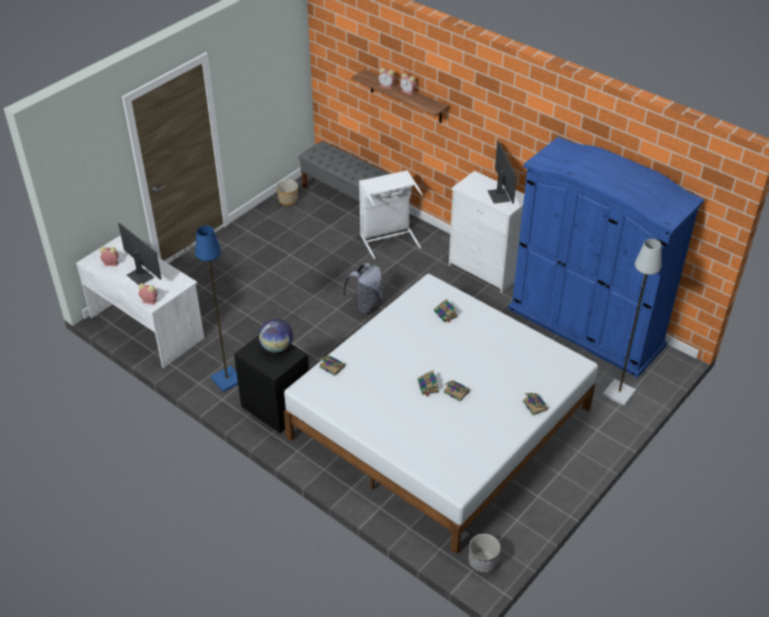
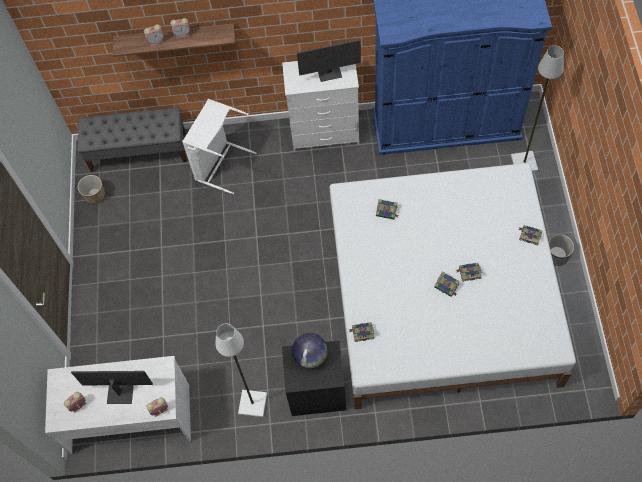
camera: 40 degrees left, 20 degrees up
(226, 379) = (252, 404): blue floor lamp -> white floor lamp
(365, 305) = (275, 242): grey backpack -> none
(483, 562) = (584, 376): planter -> planter (557, 255)
(499, 195) = (329, 73): monitor -> monitor turned 135 degrees clockwise

